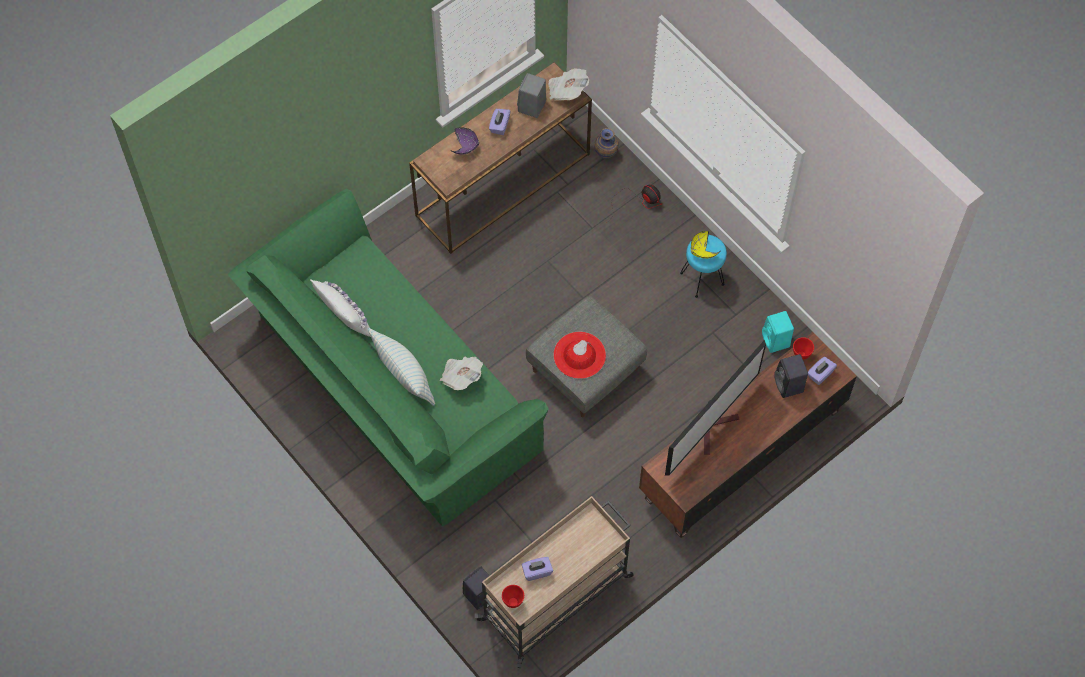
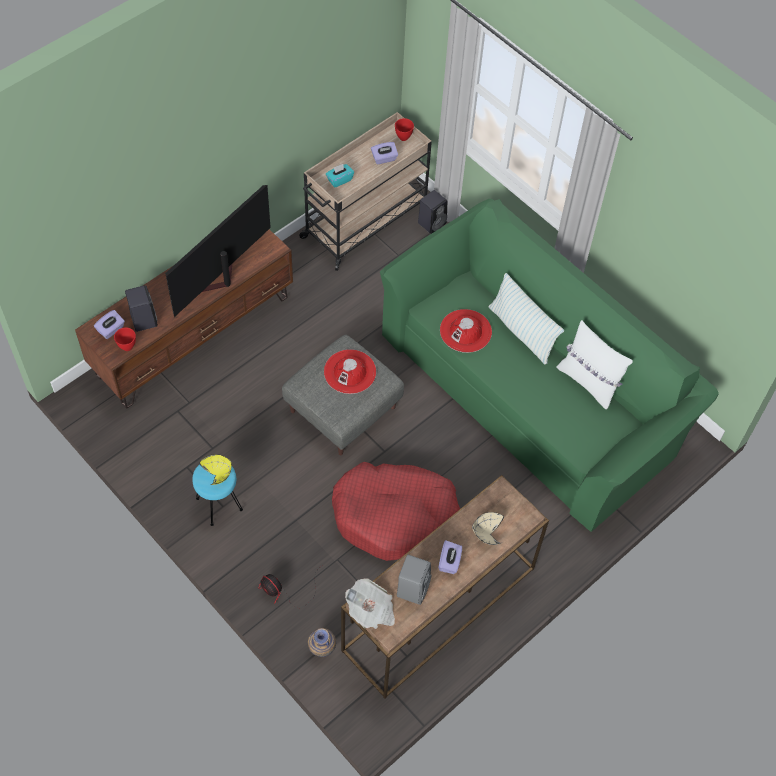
camera: 175 degrees right, 5 degrees down
(461, 376) = (465, 331): newspaper -> red hat
(465, 147) = (486, 534): purple bowl -> beige bowl
(538, 264) = (395, 516): none -> red dog bed
(589, 542) = (339, 180): none -> turquoise tissue box
(776, 341) = (147, 440): turquoise speaker -> none

